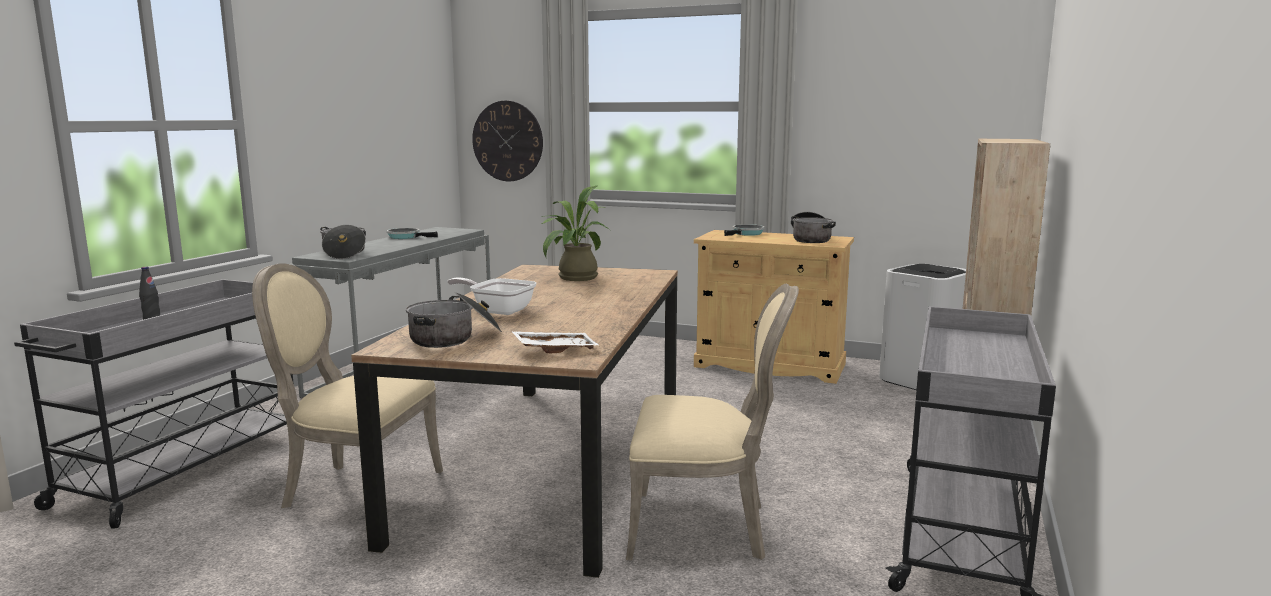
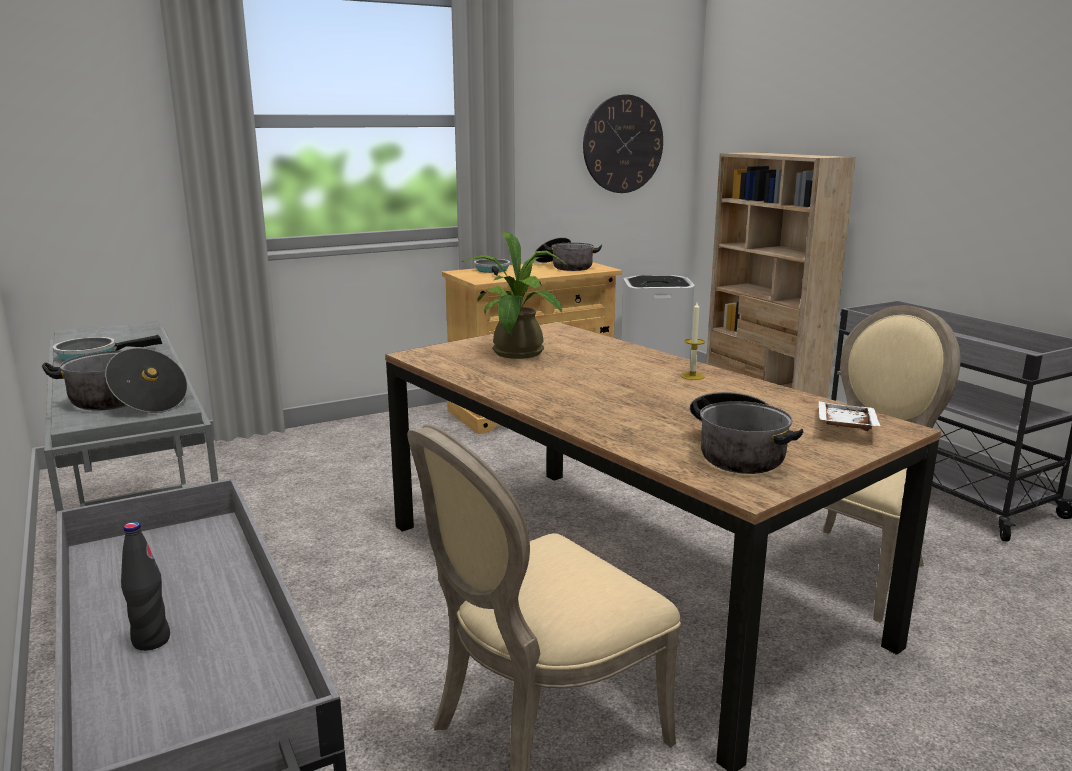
camera: 50 degrees left, 5 degrees up
(498, 310) = (626, 410): frying pan -> none
(507, 141) = (94, 176): wall clock -> wall clock (623, 144)
(605, 309) = (692, 376): none -> candle

